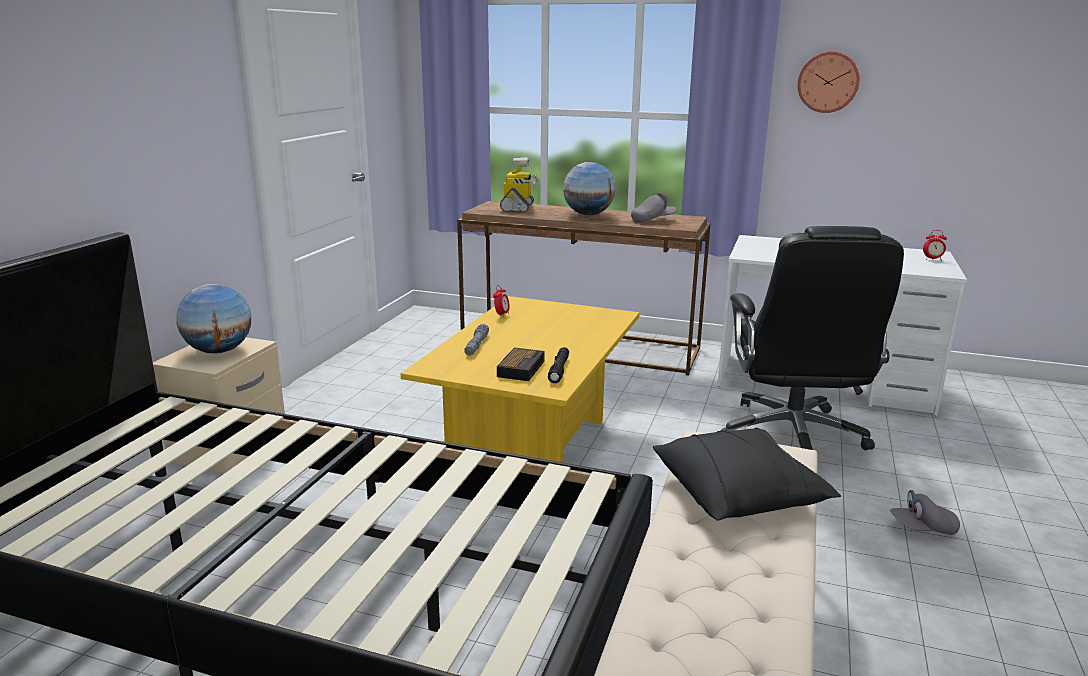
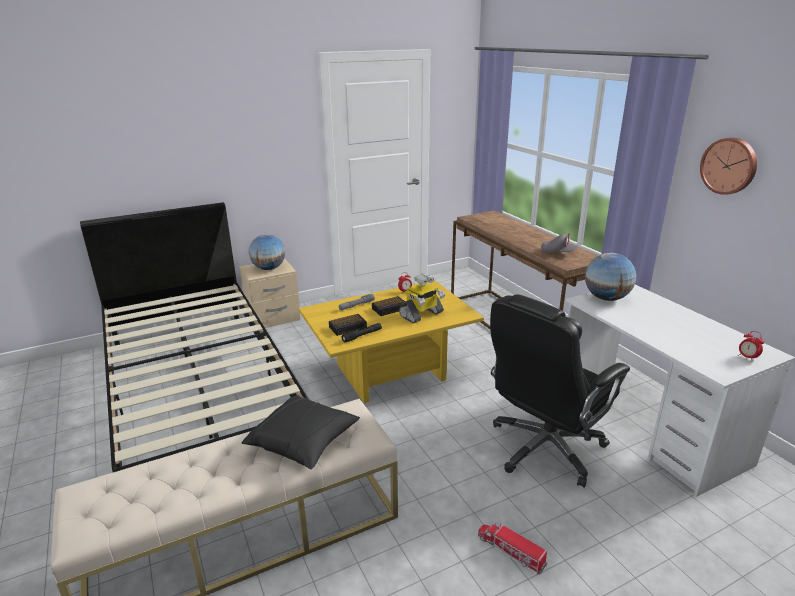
camera: 45 degrees right, 5 degrees up
(518, 208) = (497, 221): toy robot -> toy robot (421, 315)
(525, 335) = (390, 308): none -> alarm clock
(588, 214) = (527, 237): globe -> globe (606, 298)
(922, 529) = (510, 551): grey cap -> toy truck

